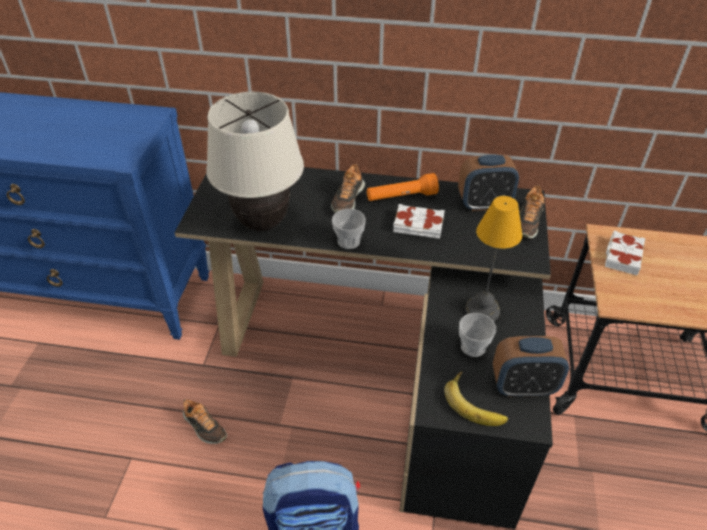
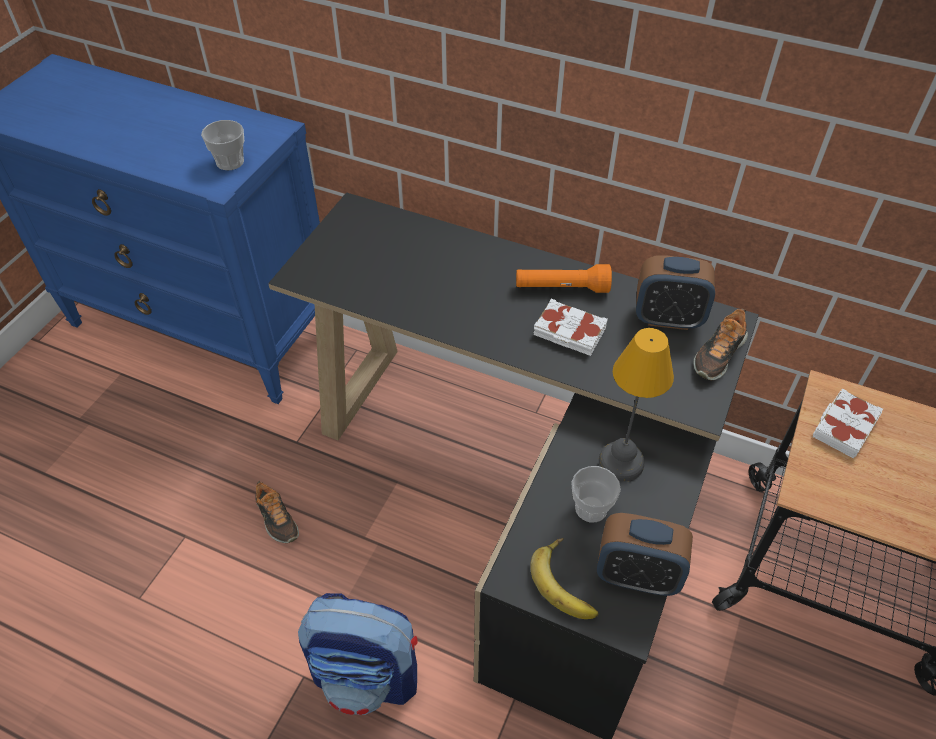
camera: 15 degrees right, 5 degrees up
(263, 223) = (376, 292): beige table lamp -> none
(347, 199) = (491, 278): shoe -> none
(348, 241) = (473, 336): cup -> cup (230, 162)

